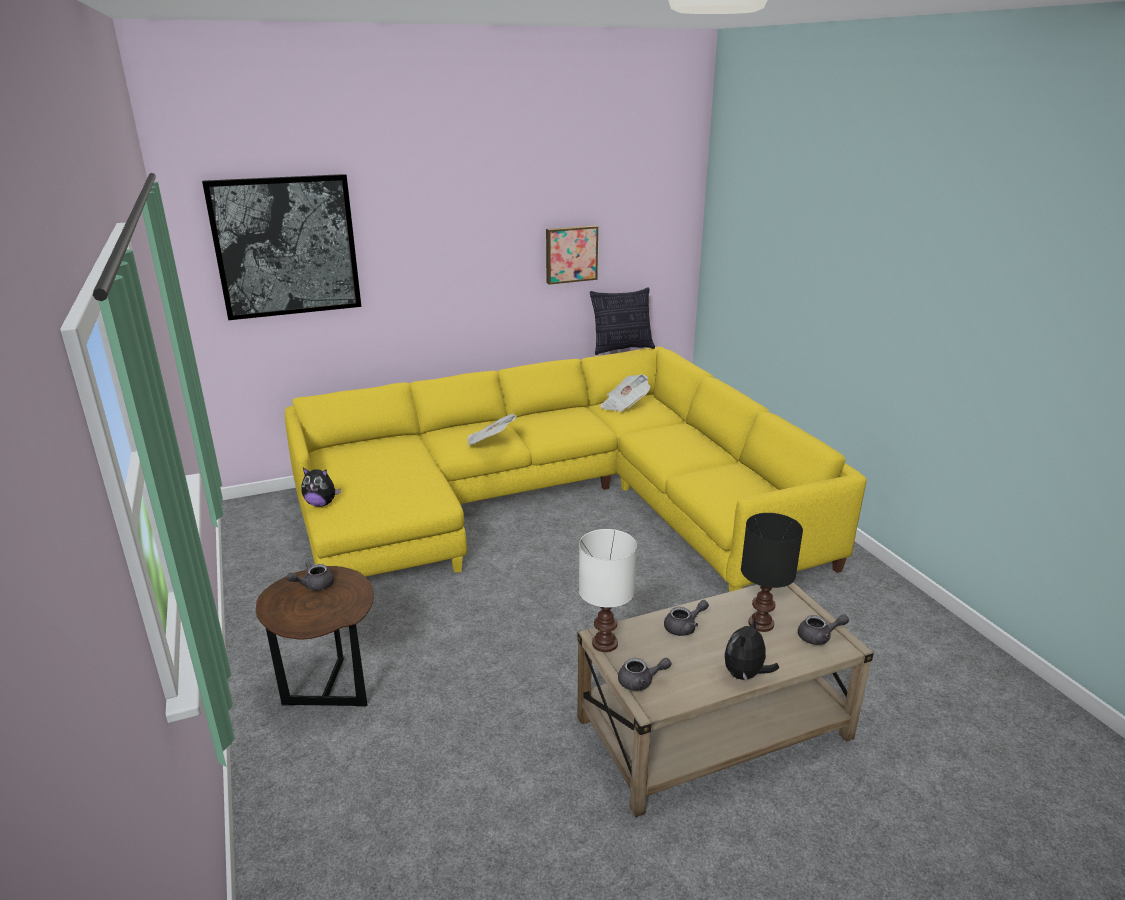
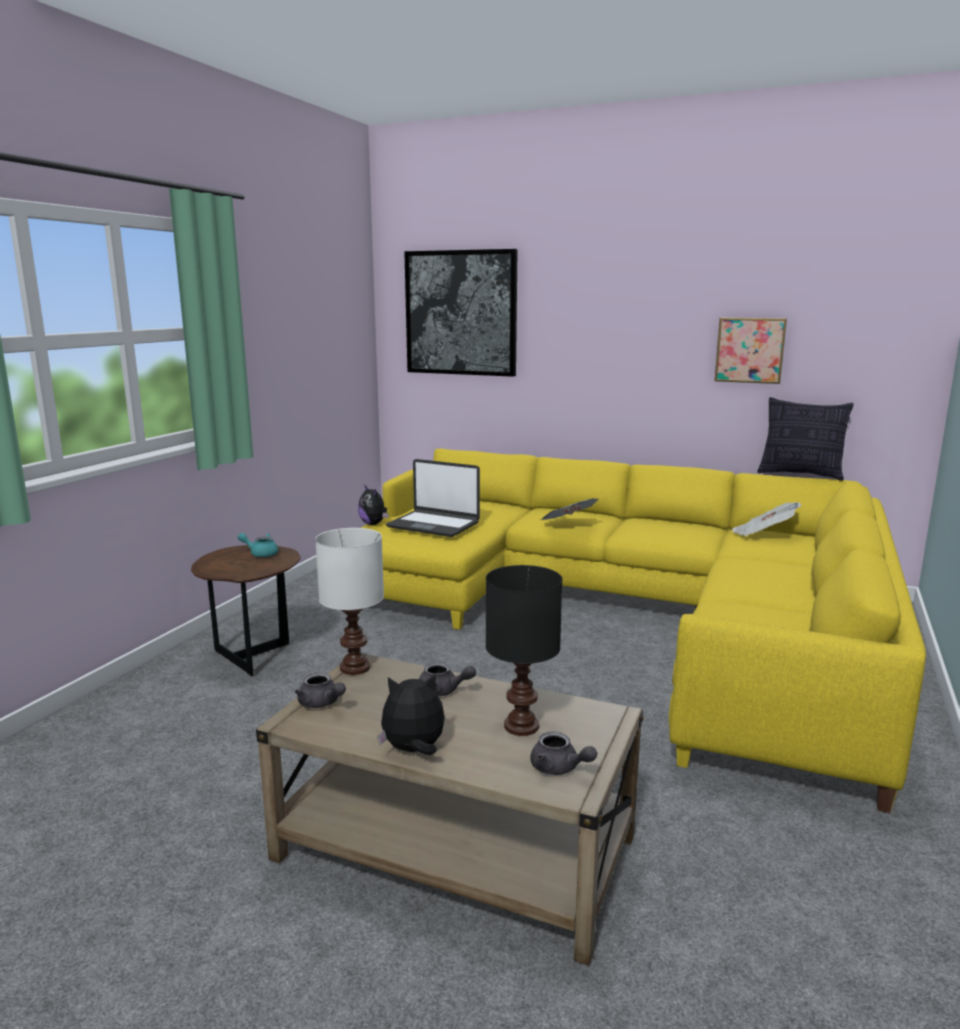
camera: 45 degrees right, 10 degrees down
(314, 585) = (261, 554): grey teapot -> turquoise teapot
(387, 484) = (434, 525): none -> laptop

